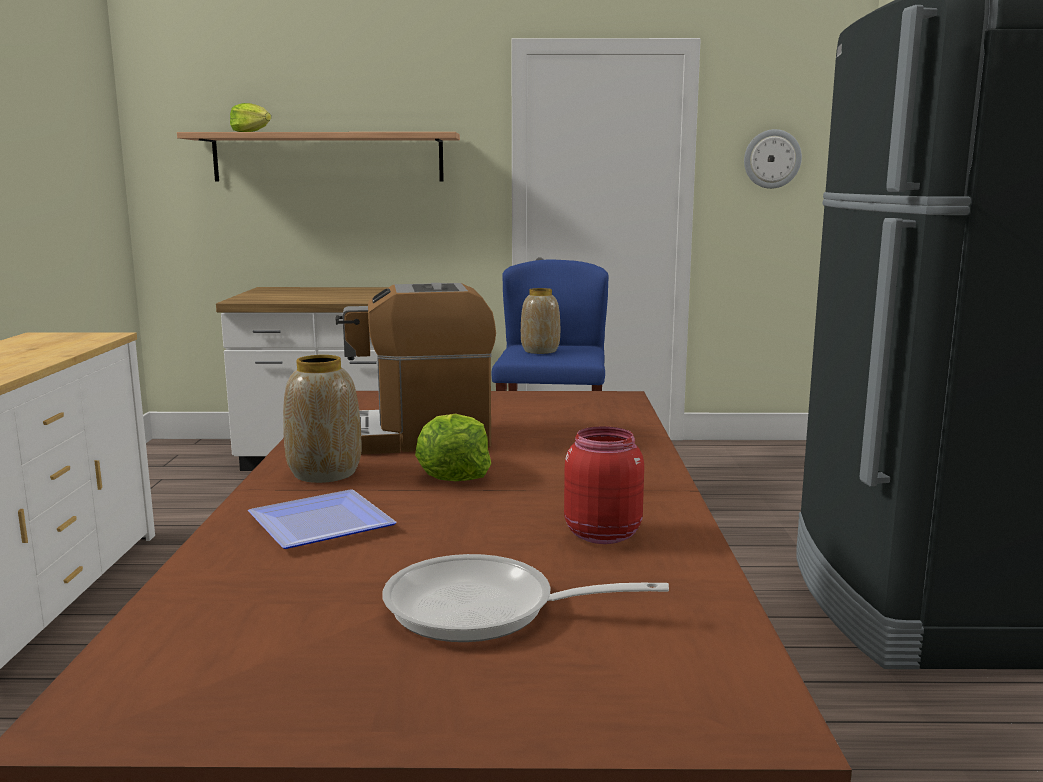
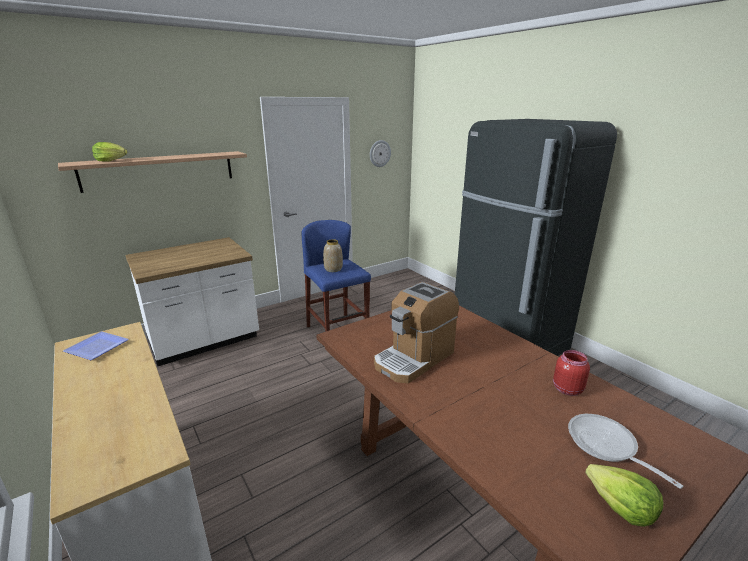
camera: 35 degrees left, 10 degrees up
(323, 522) = (484, 427): plate -> plate (97, 346)
(325, 473) = (427, 396): vase -> none
(453, 473) = (470, 375): lettuce -> lettuce (620, 507)
(485, 610) = (606, 446): frying pan -> frying pan turned 90 degrees clockwise

